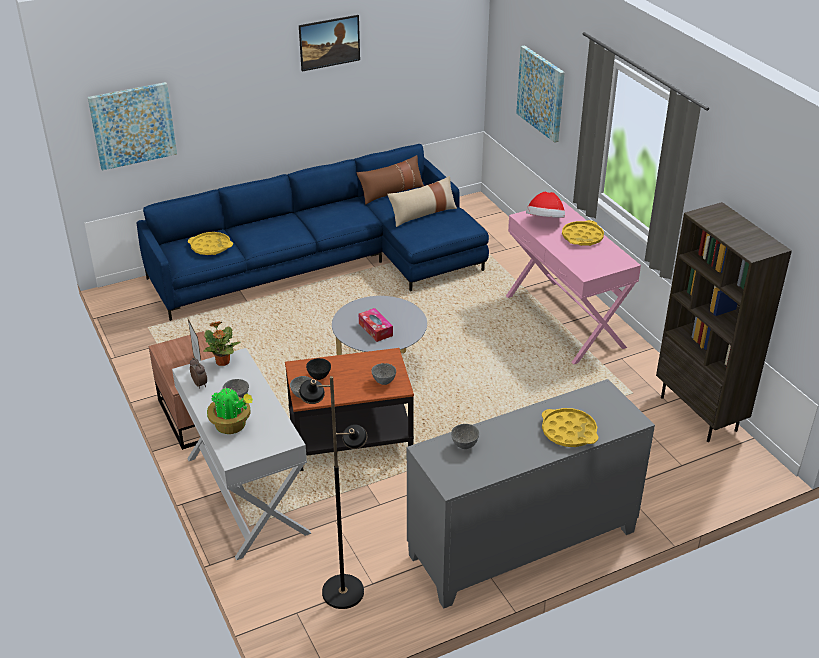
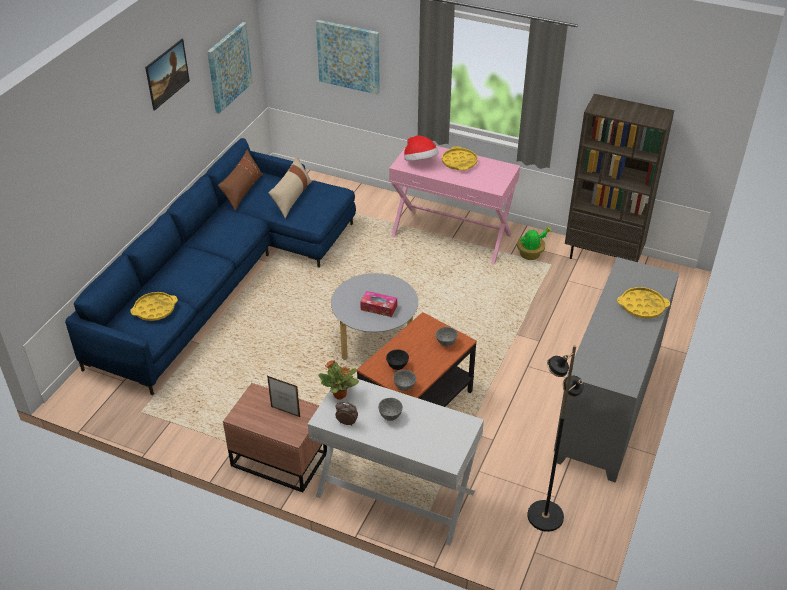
camera: 40 degrees left, 5 degrees up
(133, 125) = (45, 226): picture -> picture (229, 67)
(232, 426) = (415, 439): potted plant -> potted plant (531, 254)
(465, 445) = (598, 353): grey bowl -> none

